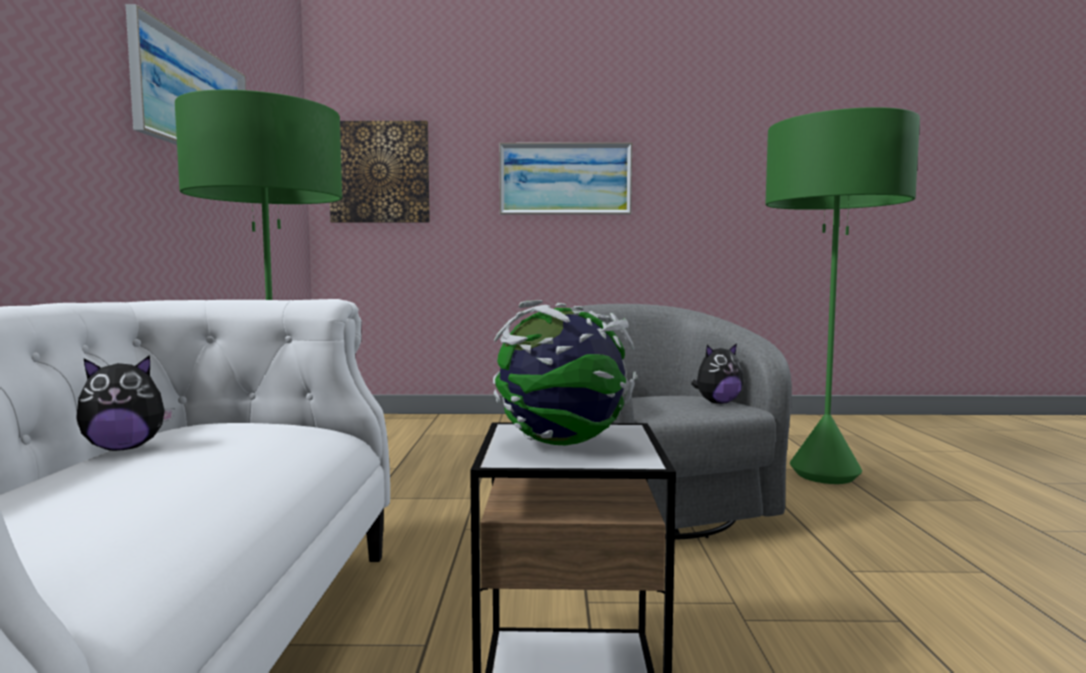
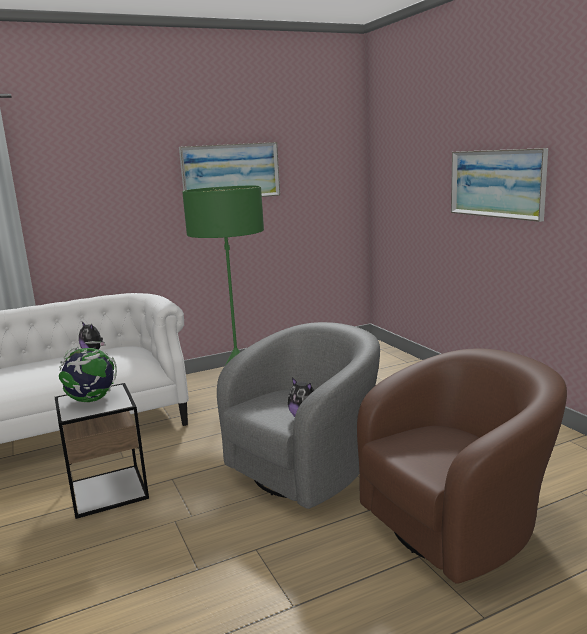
camera: 65 degrees right, 10 degrees up
(379, 172) = (395, 175): picture -> none
(824, 475) = (458, 525): green floor lamp -> brown armchair

